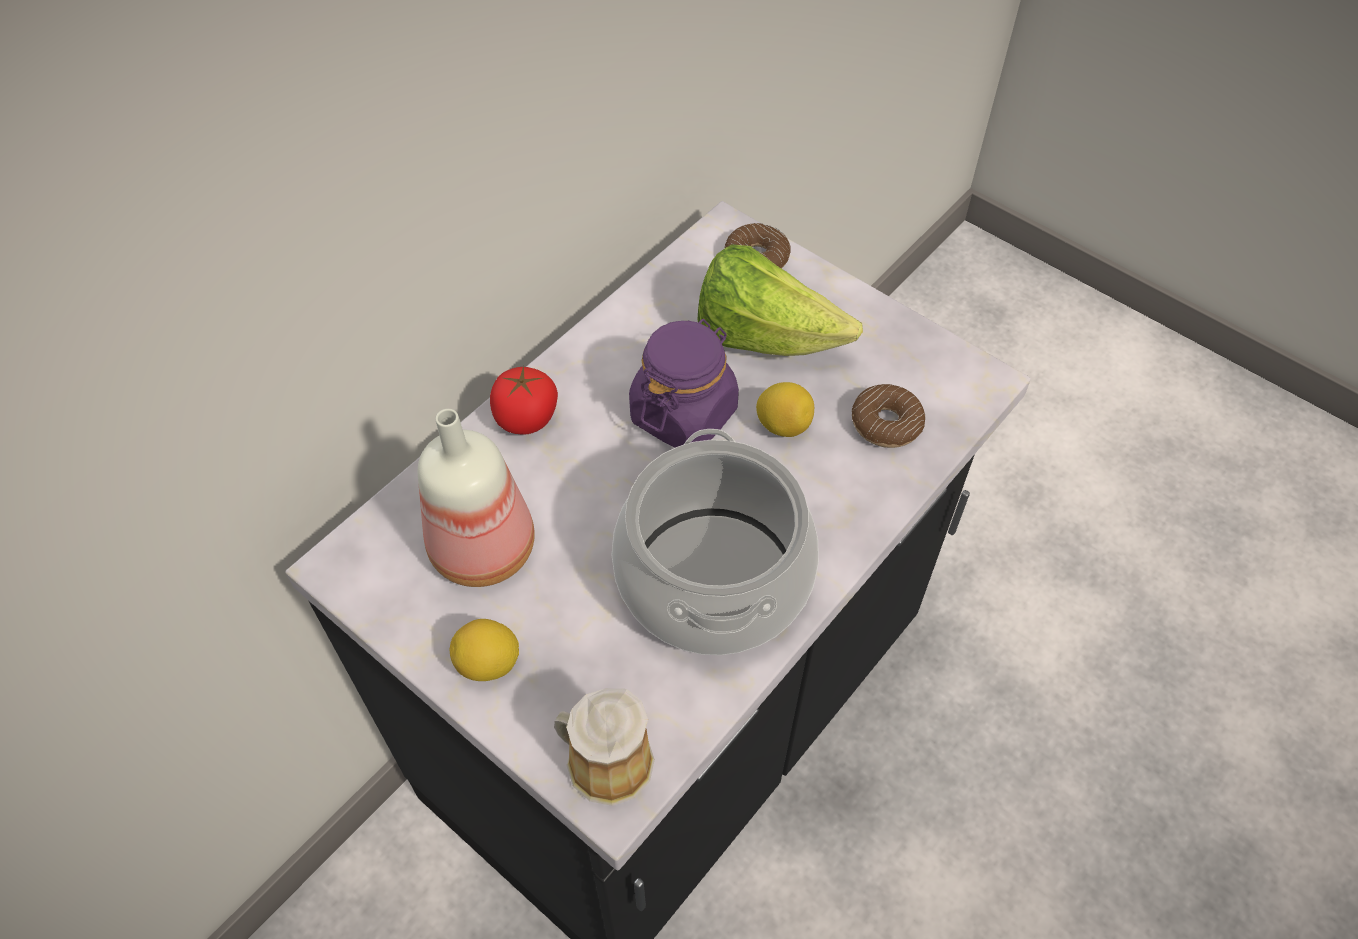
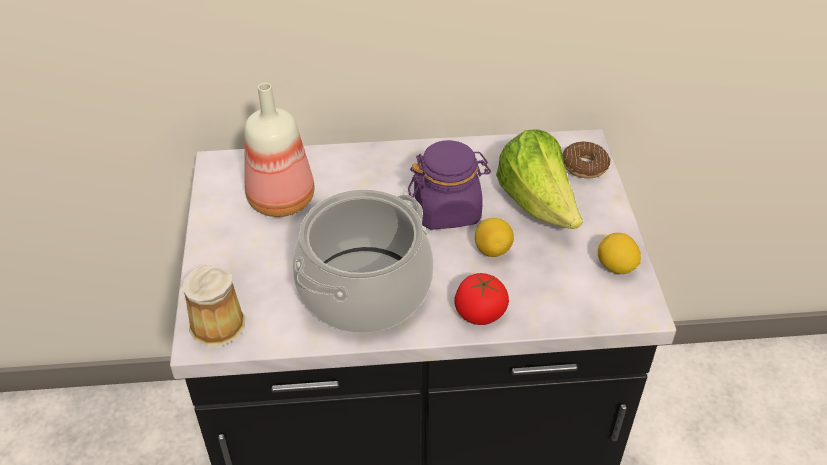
camera: 45 degrees right, 10 degrees down
(488, 664) = (223, 246): lemon -> lemon (615, 267)
(526, 417) = (370, 160): tomato -> tomato (480, 313)
(886, 423) = (551, 289): donut -> none

